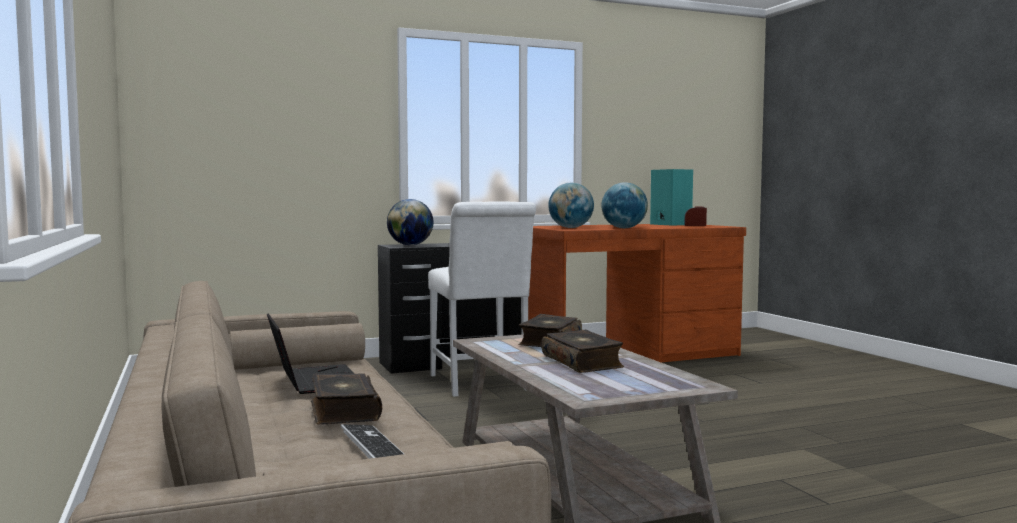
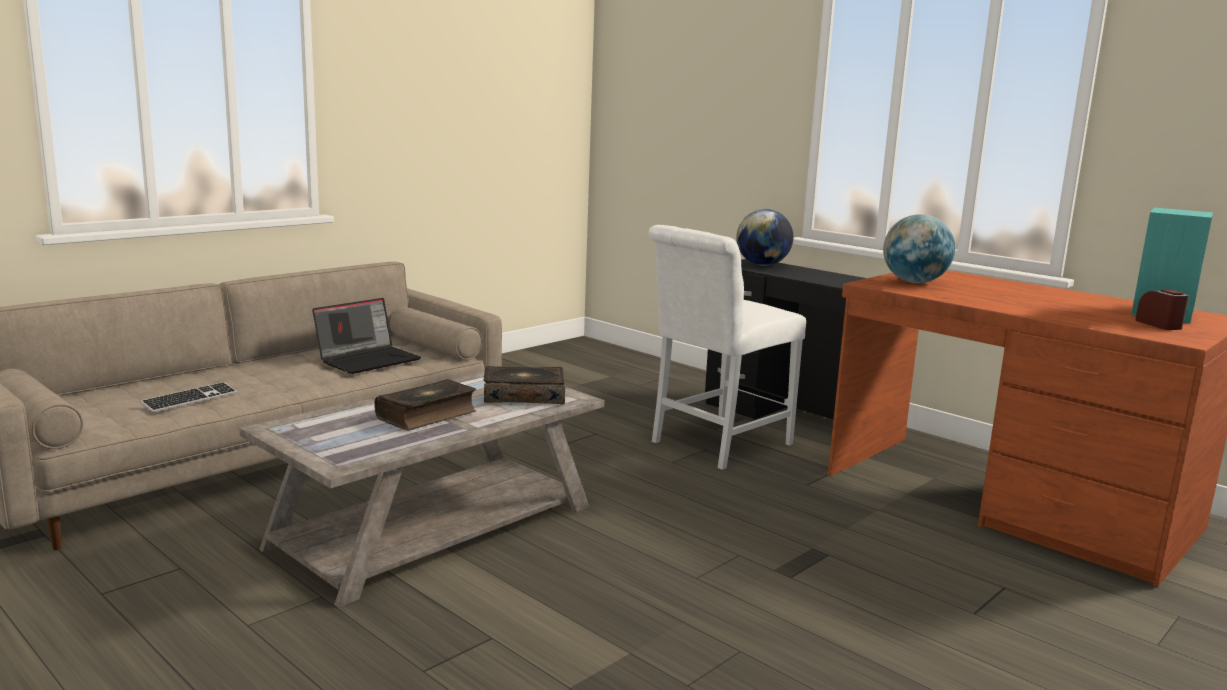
camera: 65 degrees right, 10 degrees up
(343, 411) = (280, 380): book -> none
(624, 228) = (963, 299): globe -> none

